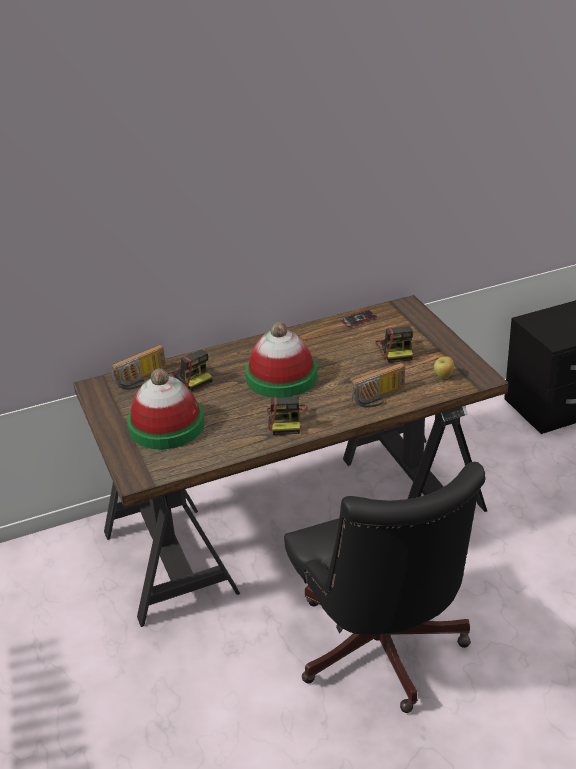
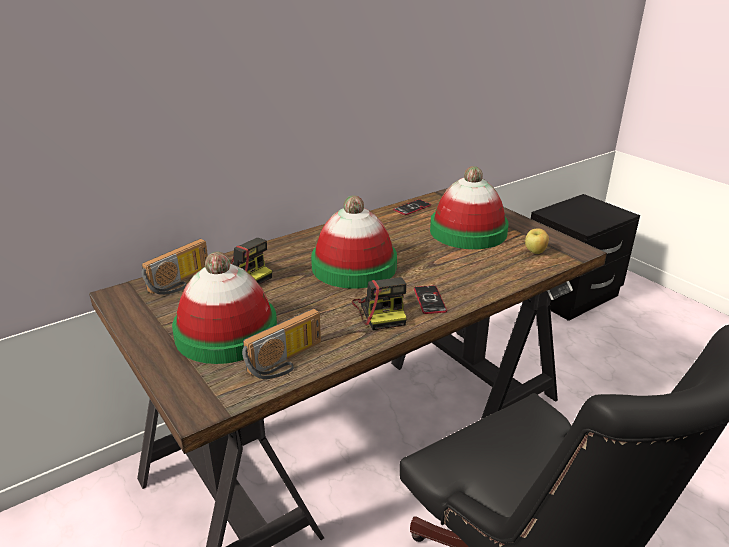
camera: 15 degrees left, 5 degrees down
(329, 414) = (429, 300): none -> phone
(379, 398) = (479, 278): radio -> radio (287, 361)
(396, 350) = (468, 231): camera -> hat

